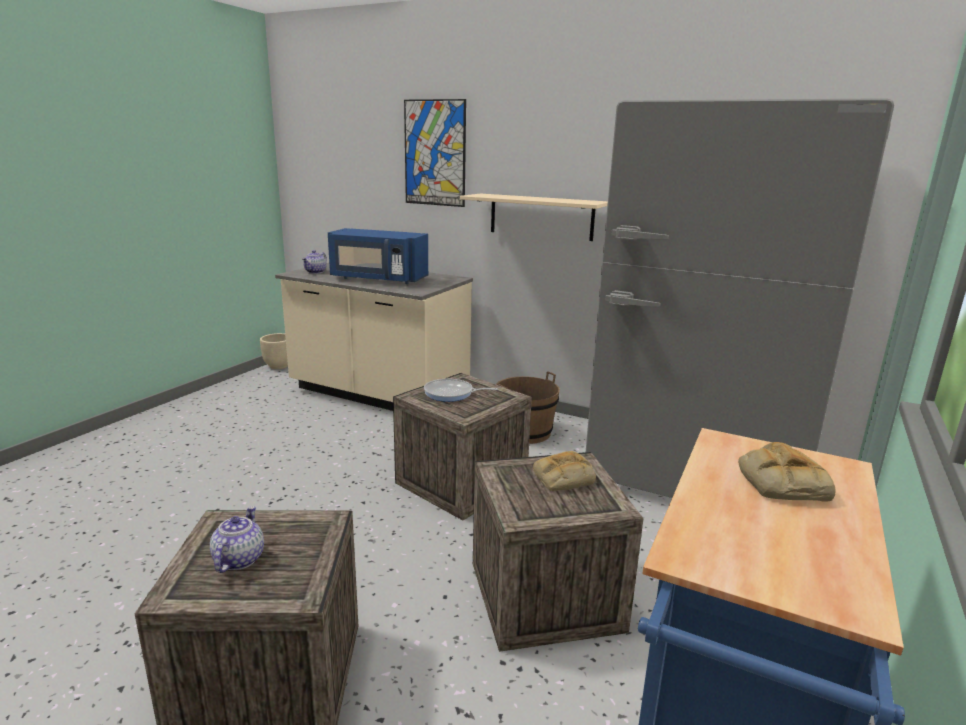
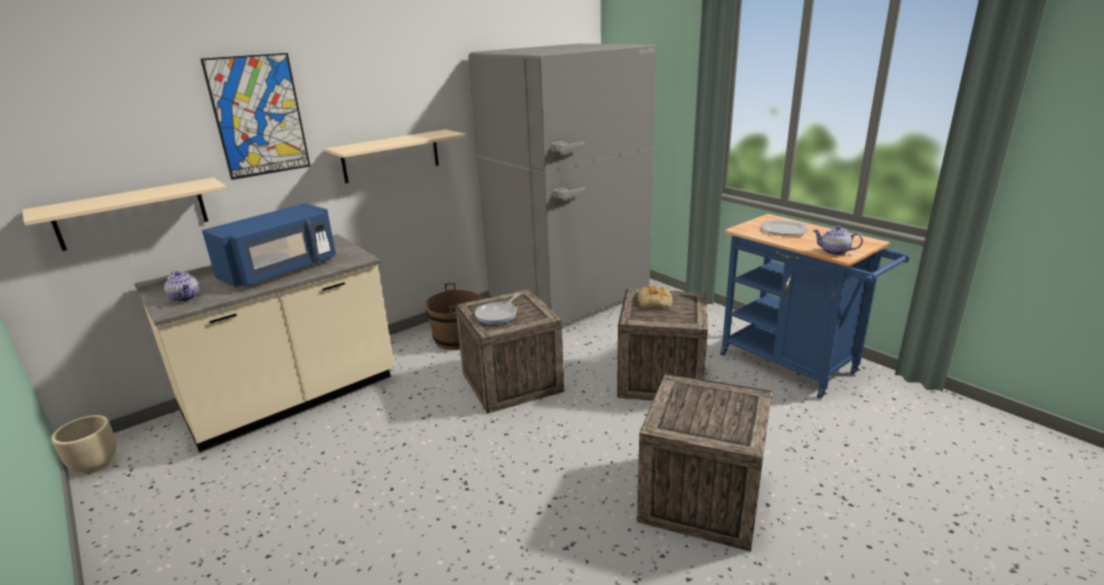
camera: 65 degrees left, 5 degrees up
(238, 559) = (712, 417): teapot -> teapot (834, 252)
(347, 211) = (132, 213): none -> beige shelf
(780, 482) = (783, 230): bread -> plate

